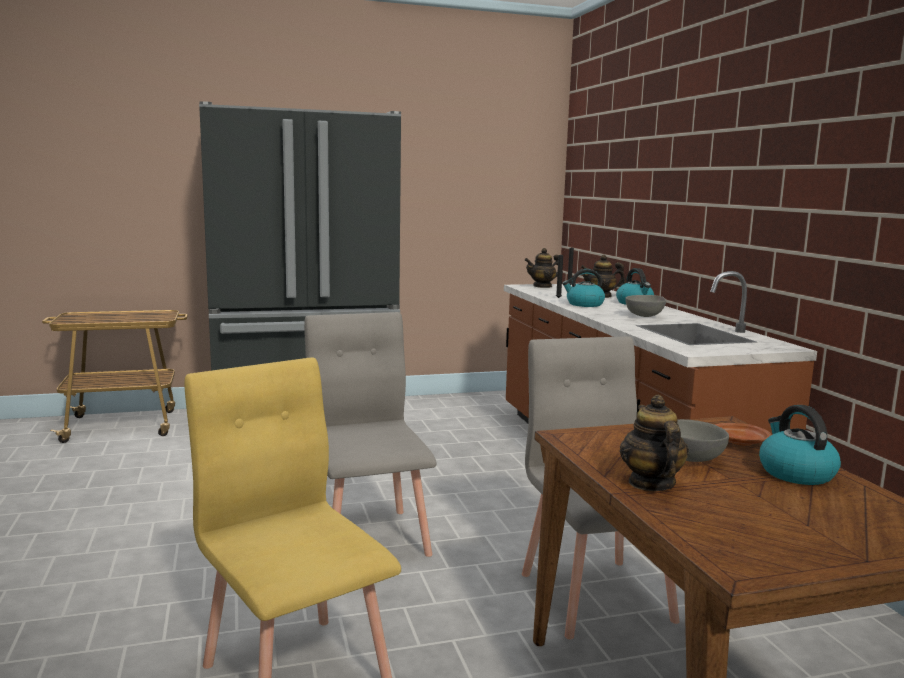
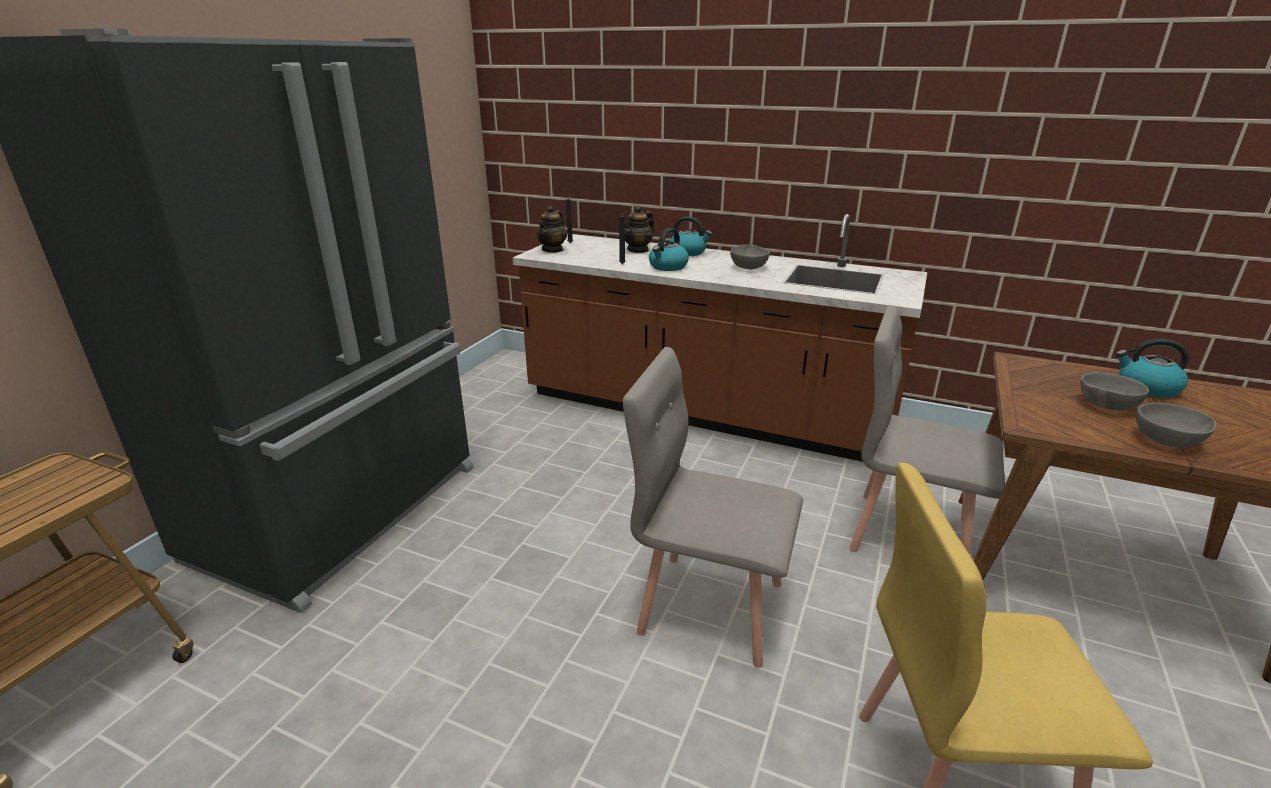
camera: 50 degrees left, 15 degrees up
(651, 483) = (1168, 442): teapot -> grey bowl
(740, 442) = (1067, 375): brown plate -> none

